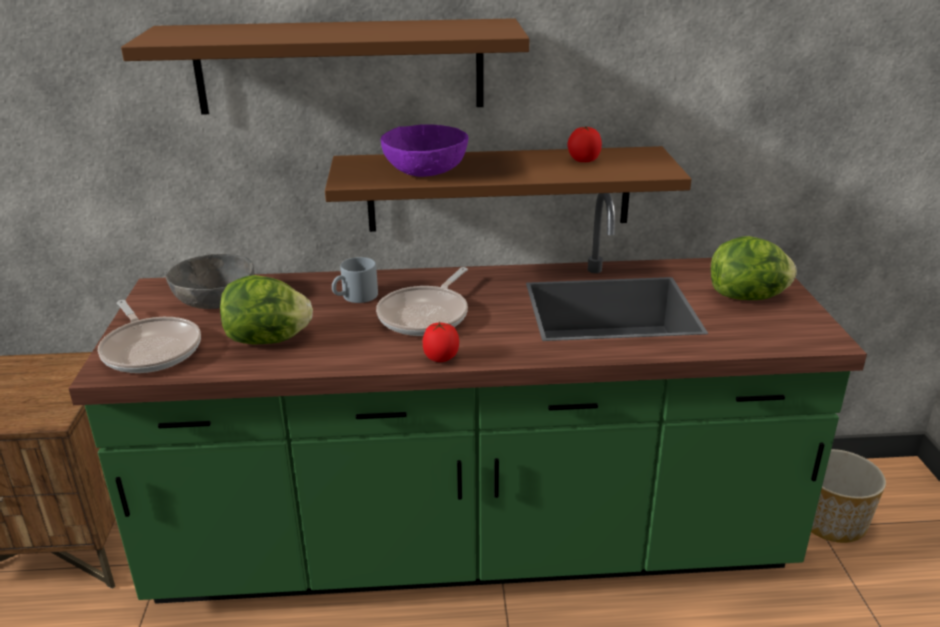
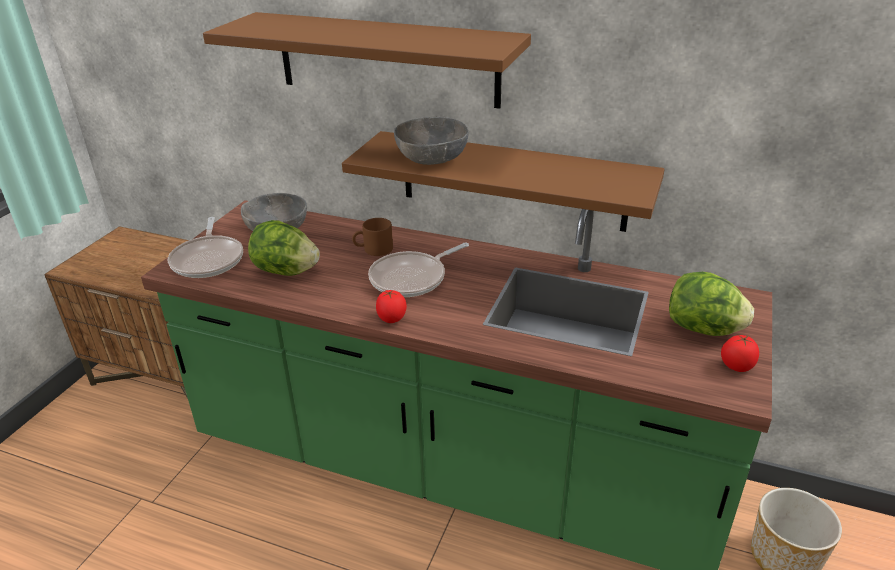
camera: 25 degrees right, 5 degrees up
(355, 297) = (373, 250): grey mug -> brown mug
(425, 171) = (432, 158): purple bowl -> grey bowl
(583, 161) = (572, 172): tomato -> tomato (735, 367)

